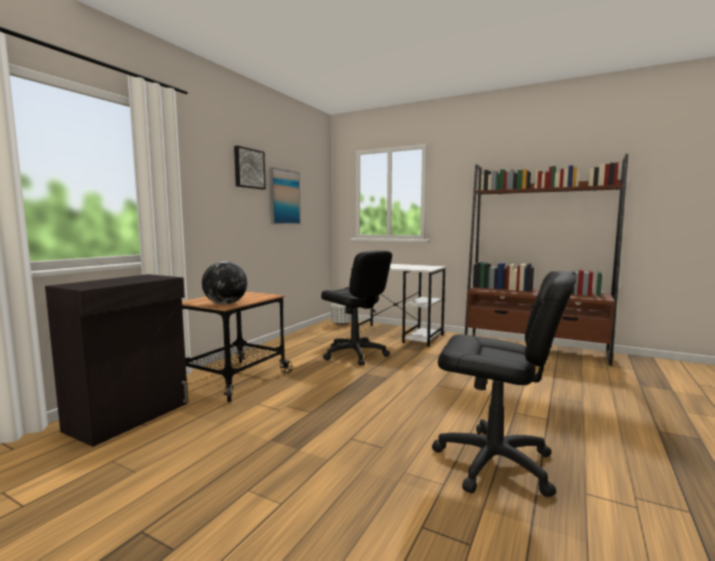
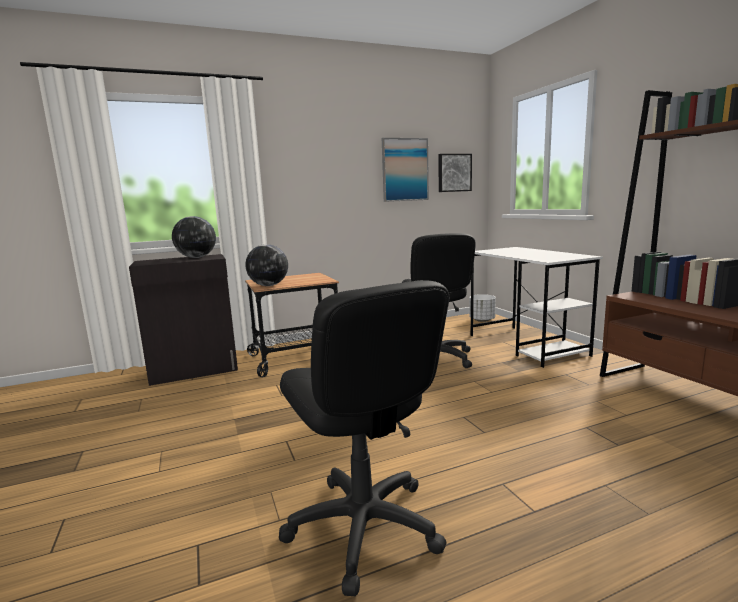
camera: 40 degrees right, 5 degrees up
(135, 278) = (196, 257): none -> globe
(248, 168) = (351, 143): picture -> picture (454, 173)

